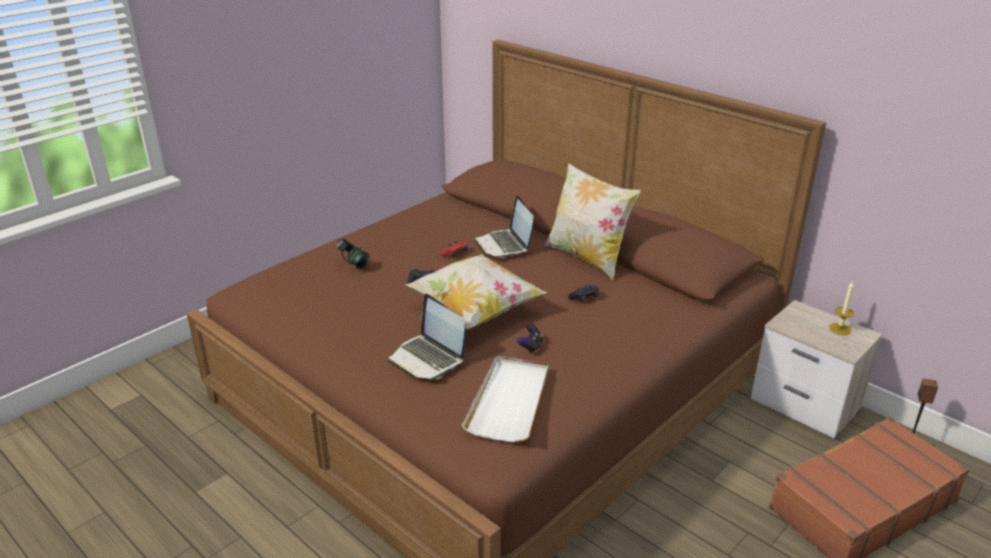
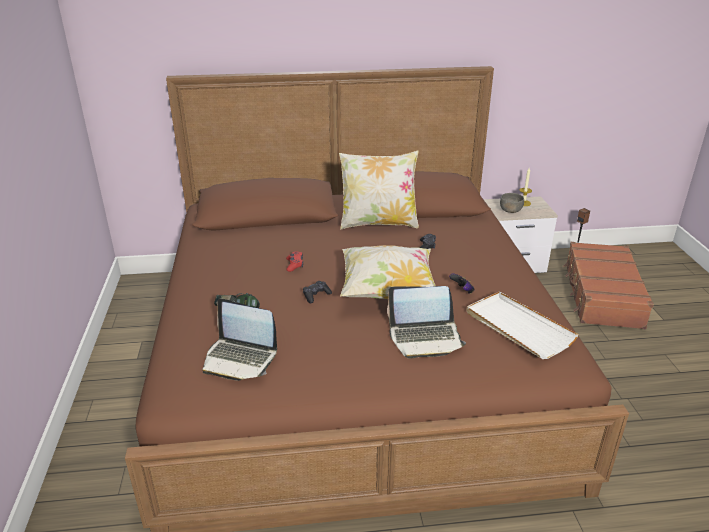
camera: 50 degrees left, 0 degrees up
(504, 245) = (315, 242): laptop -> laptop (240, 359)
(804, 327) = (510, 210): none -> grey bowl

